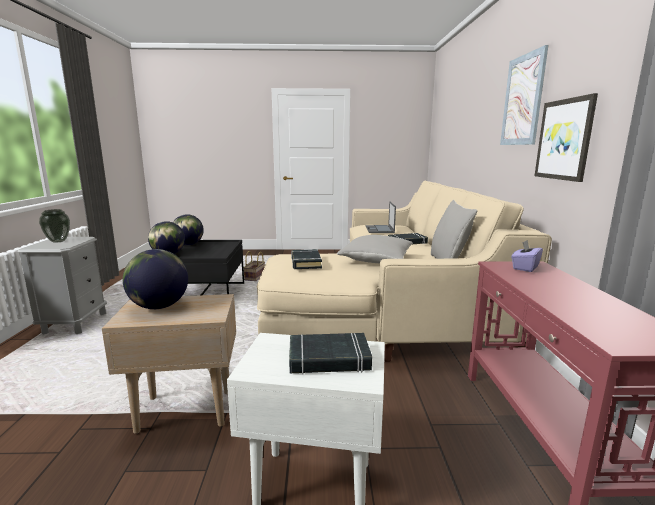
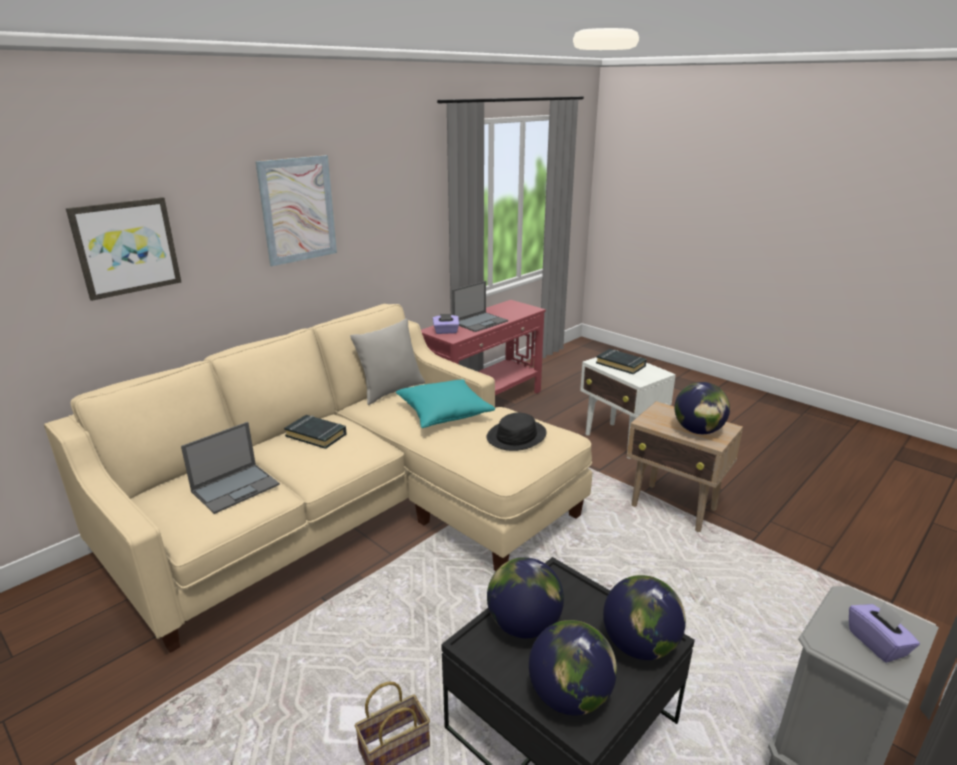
camera: 135 degrees left, 10 degrees up
(58, 241) = (877, 643): vase -> purple tissue box
(219, 248) = (523, 625): none -> globe
(305, 262) = (516, 436): black book -> black hat
(376, 260) = (444, 413): grey pillow -> turquoise pillow
(553, 288) = (480, 322): none -> laptop
(564, 139) = (374, 240): picture -> picture (126, 247)

